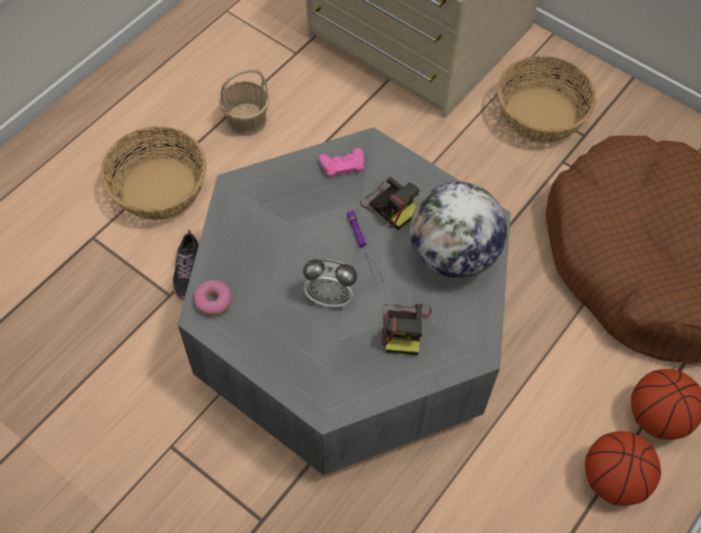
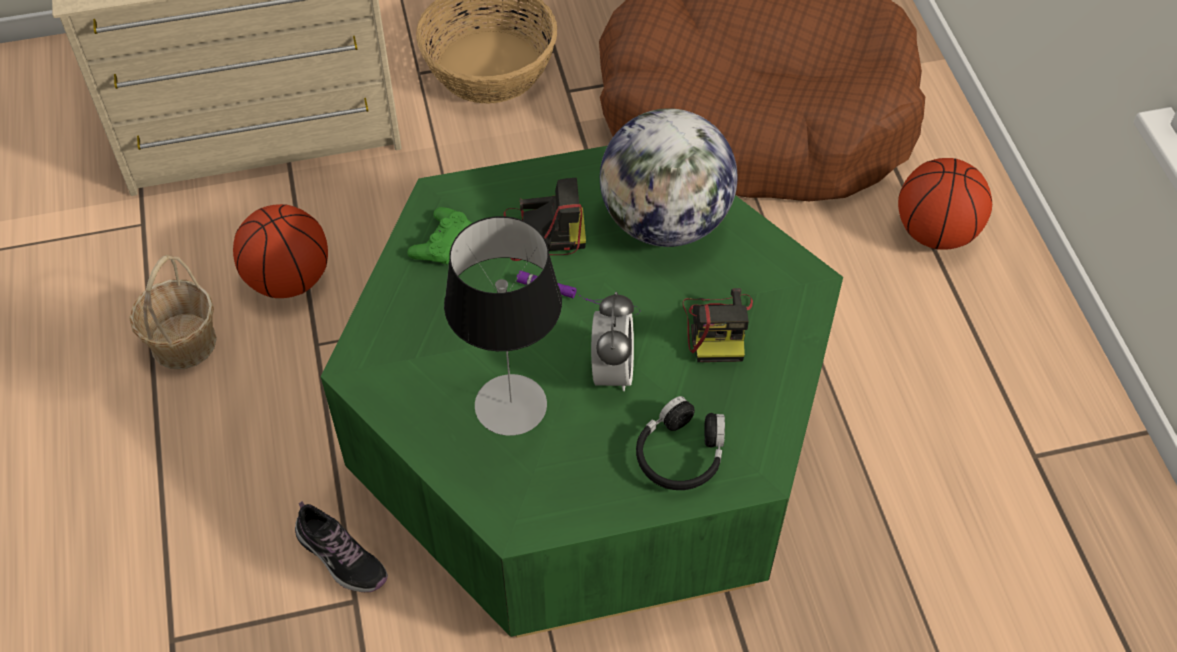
camera: 50 degrees left, 5 degrees down
(159, 189) = (182, 509): basket -> none
(213, 301) = (505, 497): donut -> none
(269, 266) = (511, 405): none -> table lamp
(305, 364) = (681, 454): none -> black headphones
(330, 297) = (612, 371): alarm clock -> alarm clock turned 45 degrees counterclockwise
(342, 165) = (441, 241): pink game controller -> green game controller
(348, 329) = (588, 435): grey coffee table -> green coffee table
(404, 327) = (718, 327): camera -> camera turned 45 degrees clockwise
(612, 479) = (974, 319): basketball -> basketball (288, 280)

